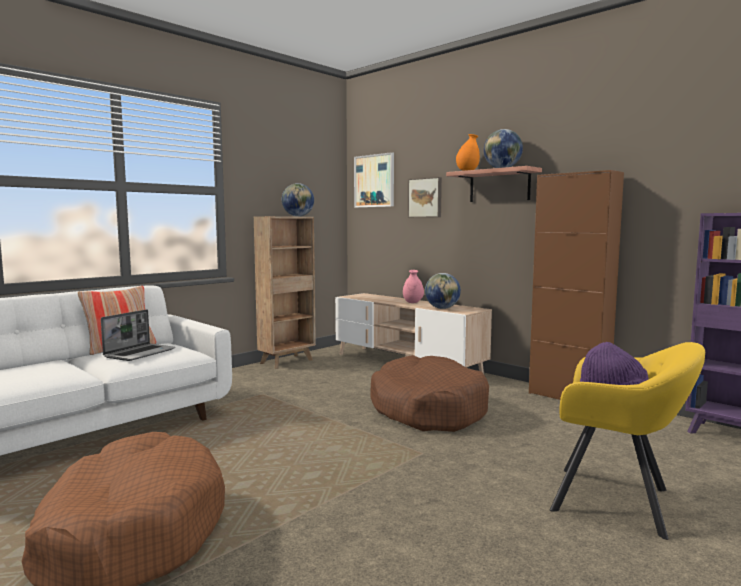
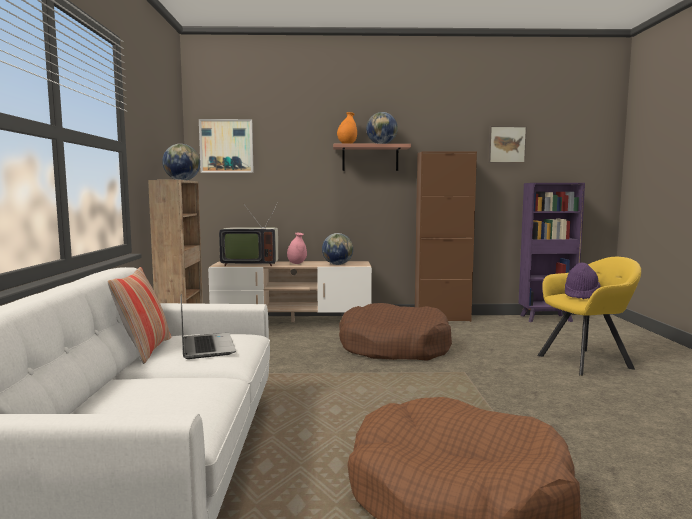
camera: 45 degrees left, 0 degrees up
(373, 298) = (249, 264): none -> television
(425, 197) = (293, 165): picture -> picture (506, 145)

